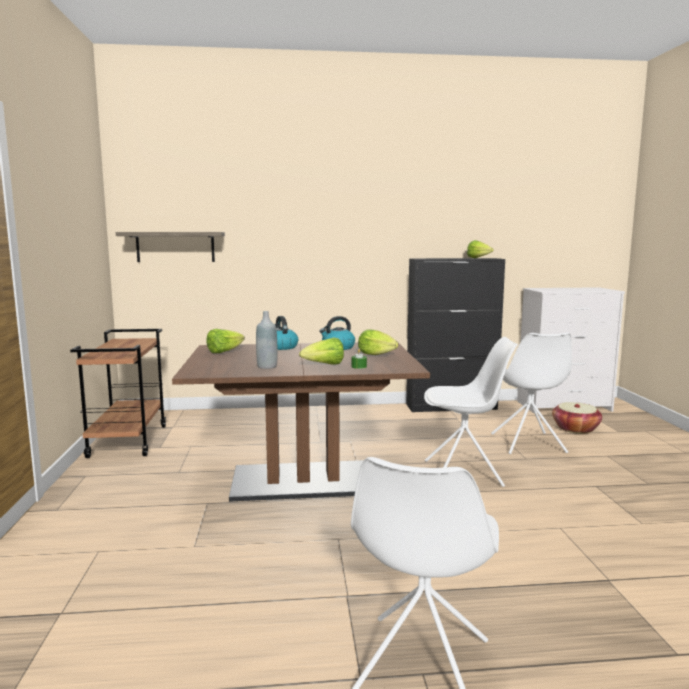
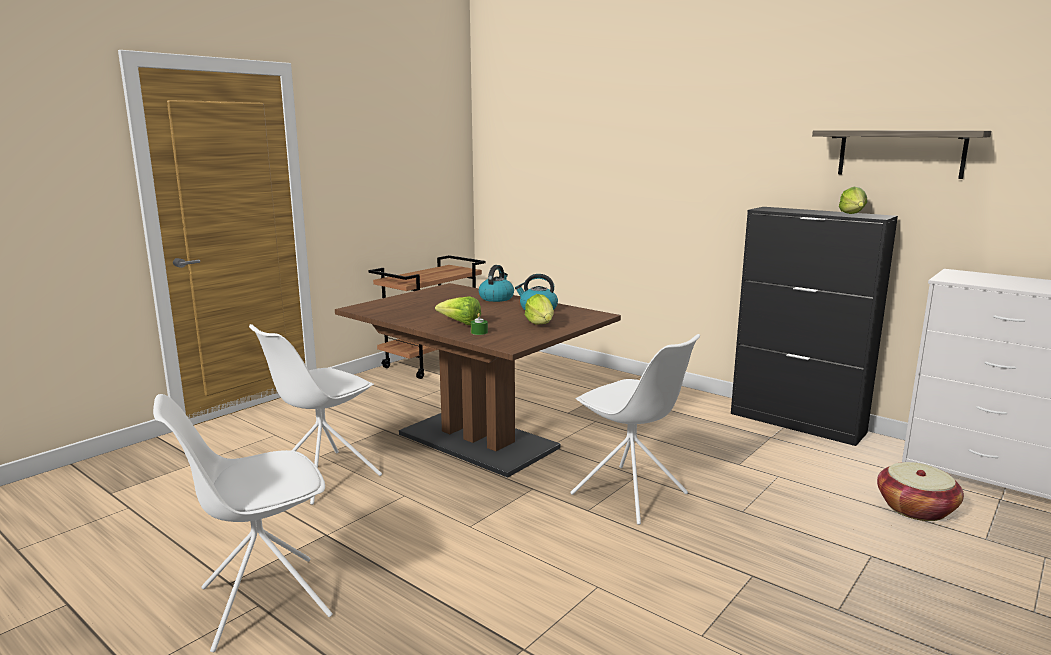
camera: 45 degrees right, 5 degrees up
(175, 247) = (521, 177): shelf -> shelf (900, 153)
(224, 352) = (441, 293): lettuce -> none
(267, 366) = (419, 314): grey bottle -> none
(528, 444) = (789, 498): white chair -> white chair (323, 477)

